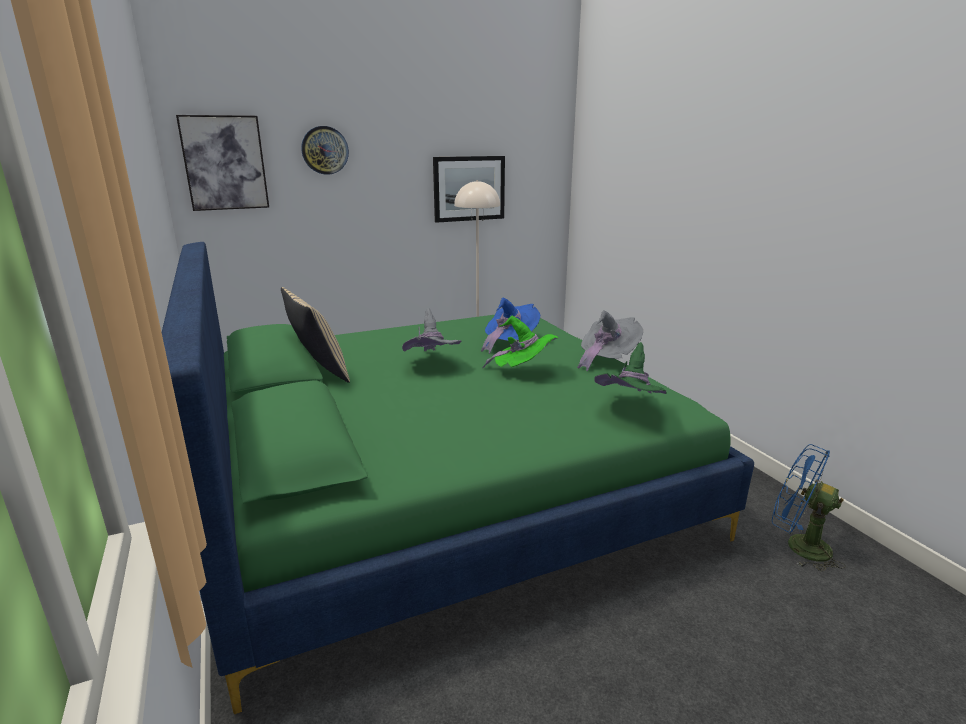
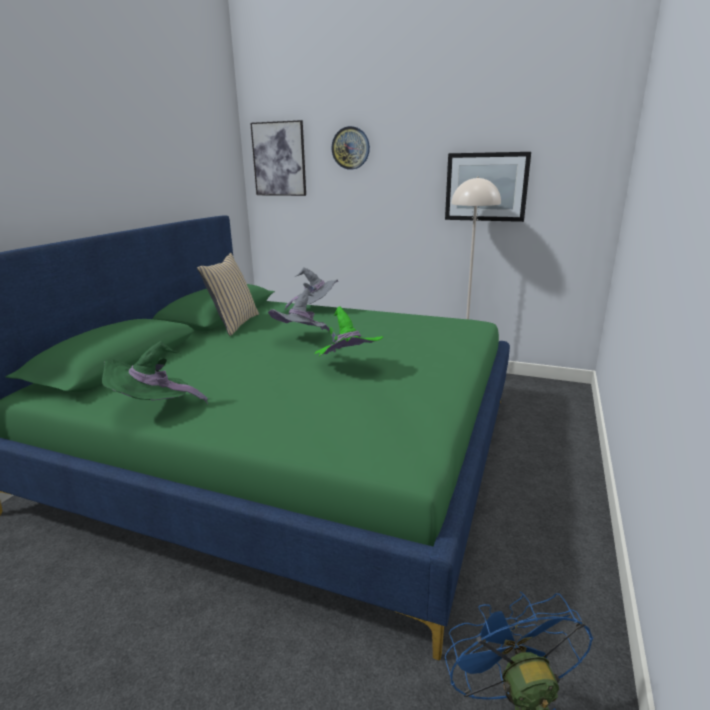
camera: 45 degrees right, 0 degrees up
(509, 343) = (401, 343): blue hat -> none
(606, 359) = (447, 383): grey hat -> grey hat (315, 308)
(630, 409) = (345, 432): green hat -> green hat (154, 408)

